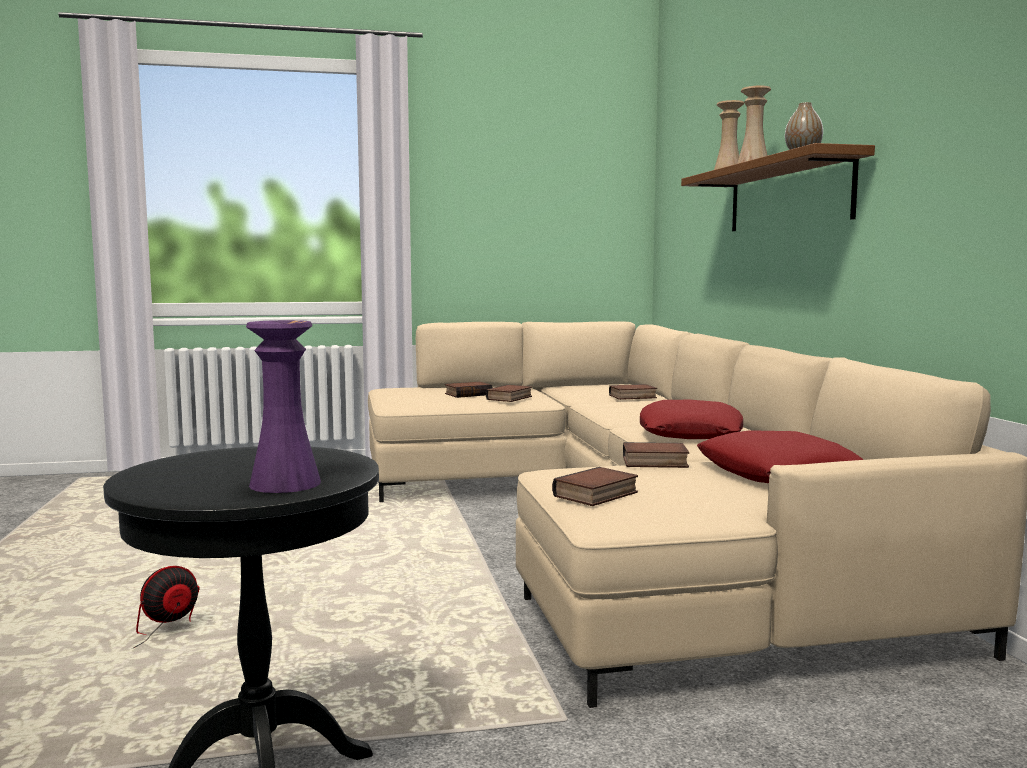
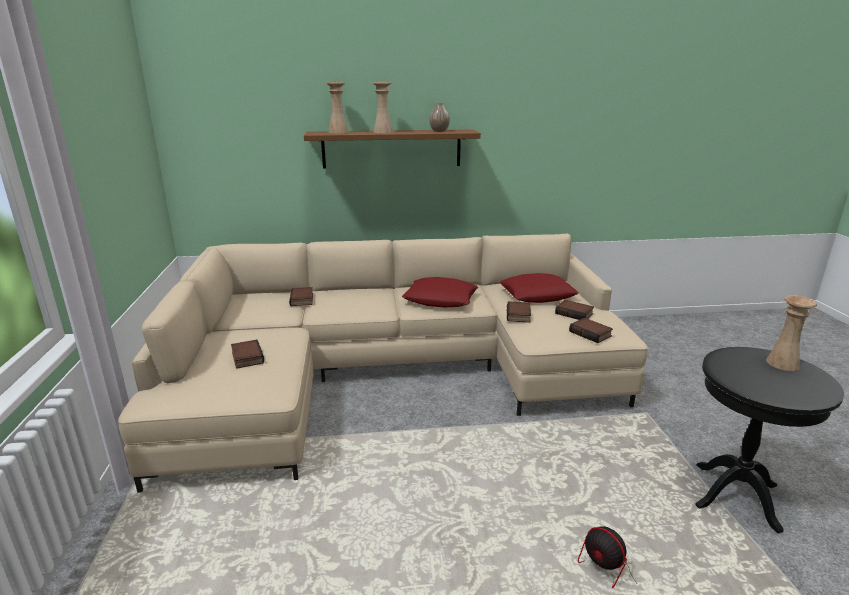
camera: 85 degrees left, 15 degrees up
(285, 483) = (782, 363): purple vase -> beige vase
(510, 398) = (281, 341): book -> book (575, 313)

